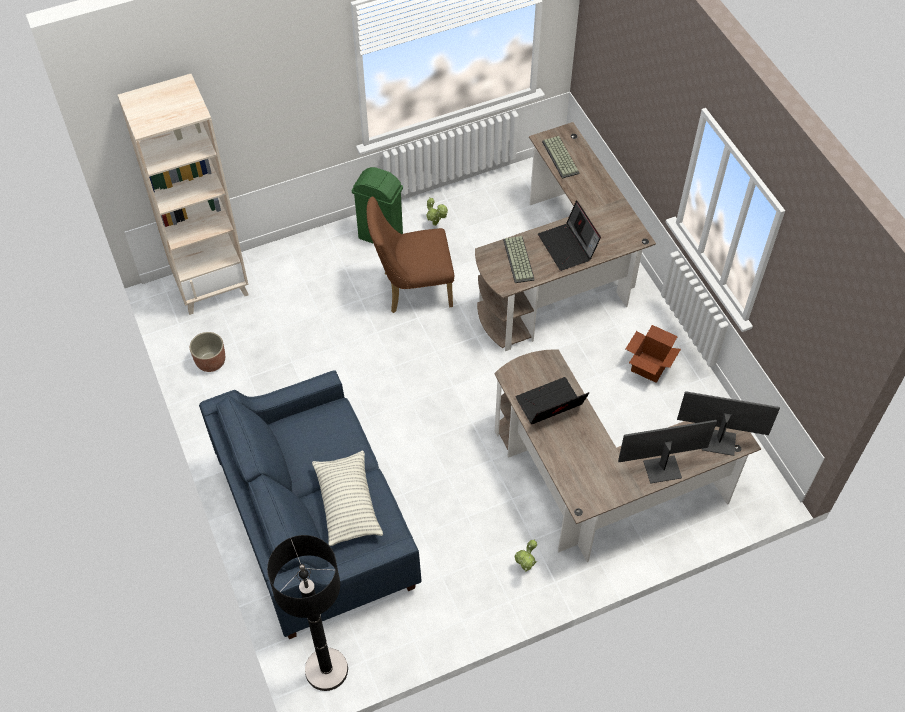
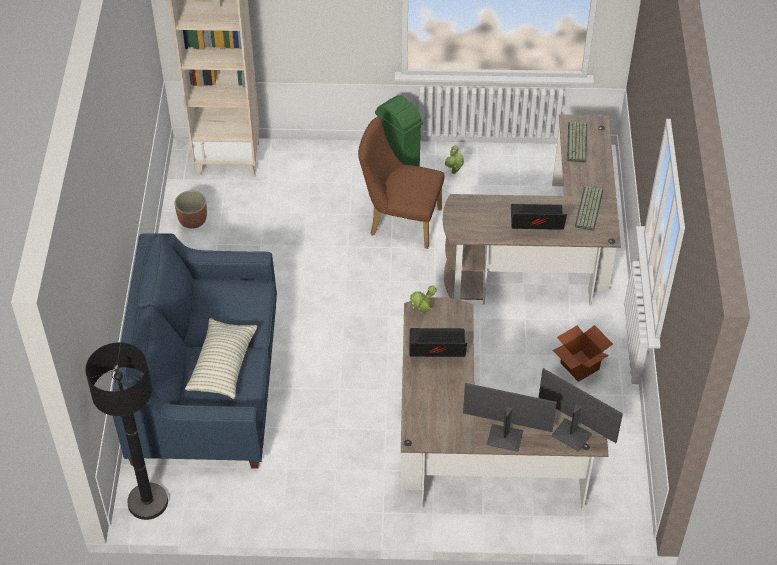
camera: 25 degrees right, 5 degrees down
(519, 260) = (484, 217): keyboard -> keyboard (589, 209)
(526, 567) = (364, 490): potted plant -> potted plant (421, 313)
(568, 247) = (536, 221): laptop -> laptop turned 90 degrees clockwise

